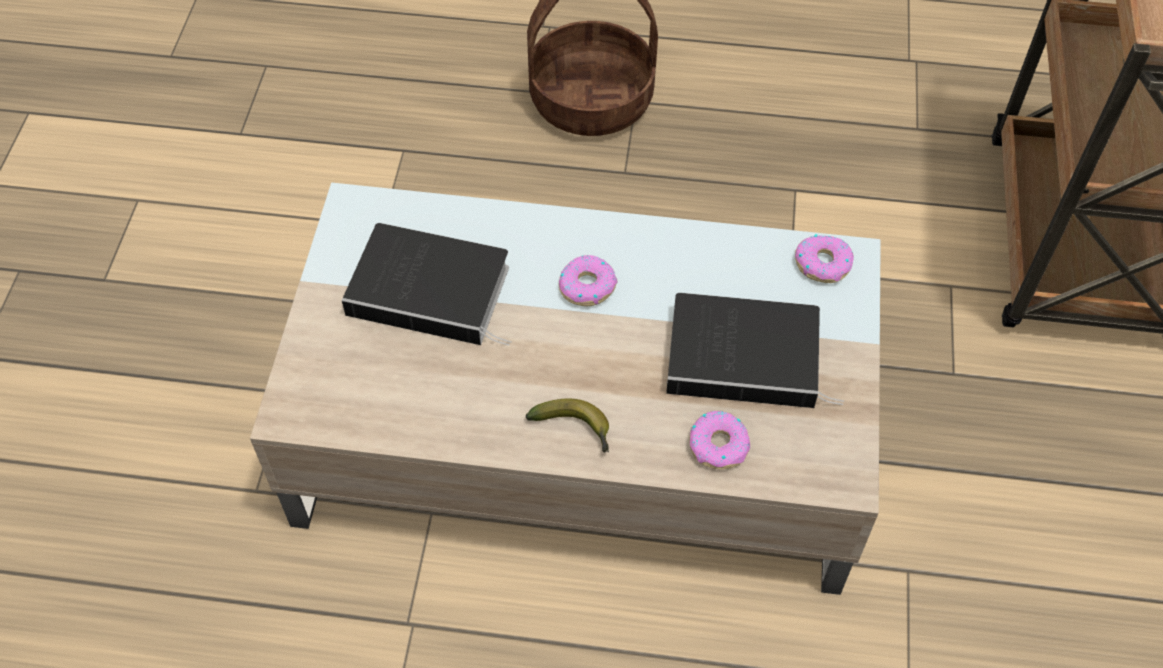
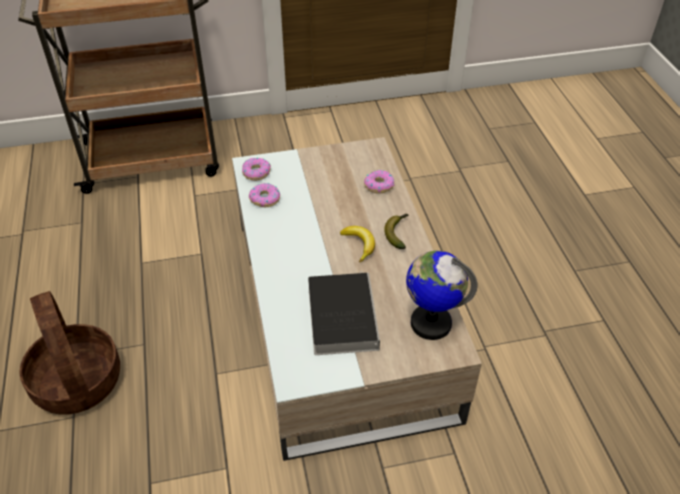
camera: 110 degrees left, 10 degrees down
(358, 400) = (430, 323): none -> globe
(571, 361) = (359, 245): none -> banana
(587, 286) = (308, 251): donut -> donut (265, 199)
(747, 356) = (324, 186): book -> none

